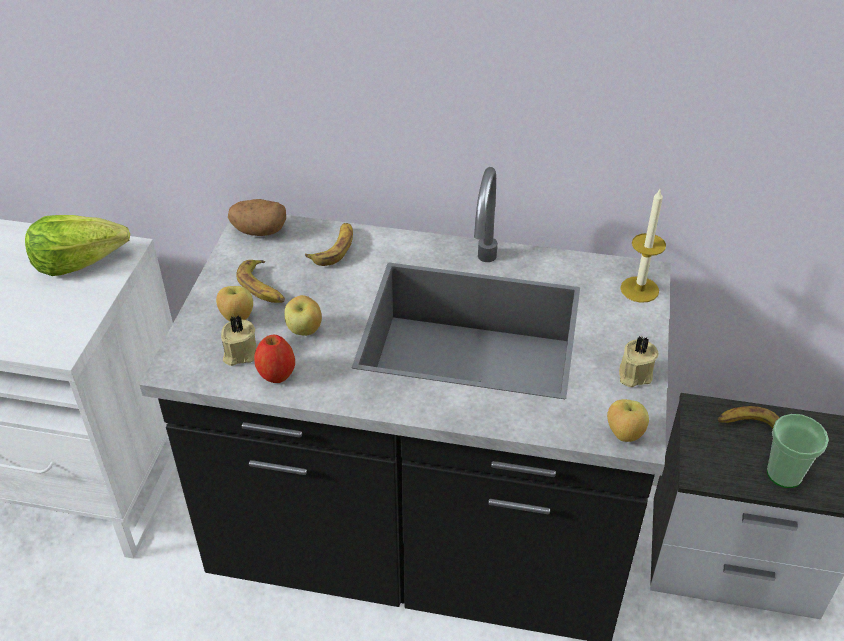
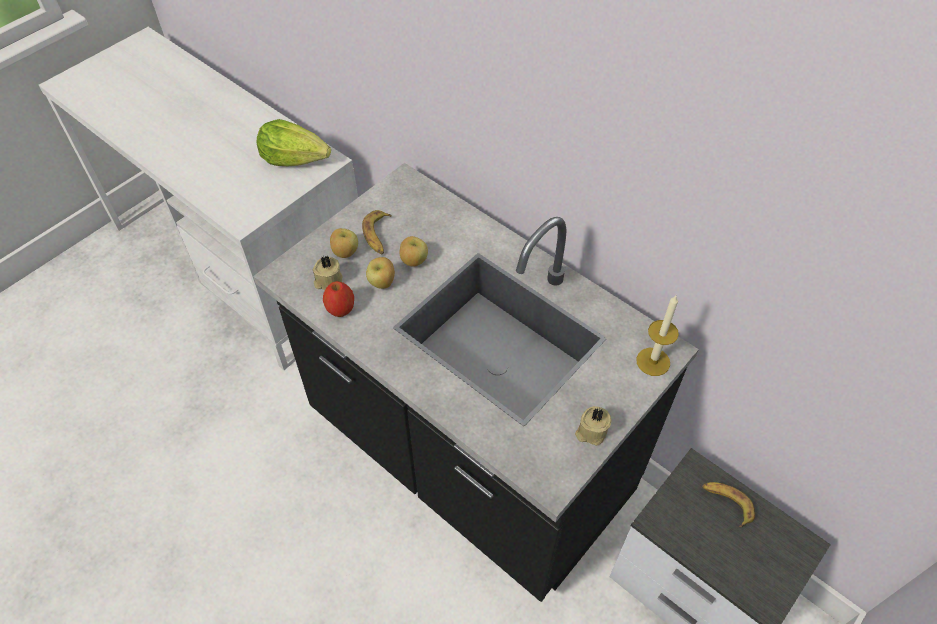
camera: 30 degrees right, 10 degrees up
(259, 231) = (407, 188): potato -> none
(334, 248) = (448, 224): banana -> none
(624, 434) = (544, 477): apple -> apple (414, 261)
(784, 474) = (725, 557): cup -> none

